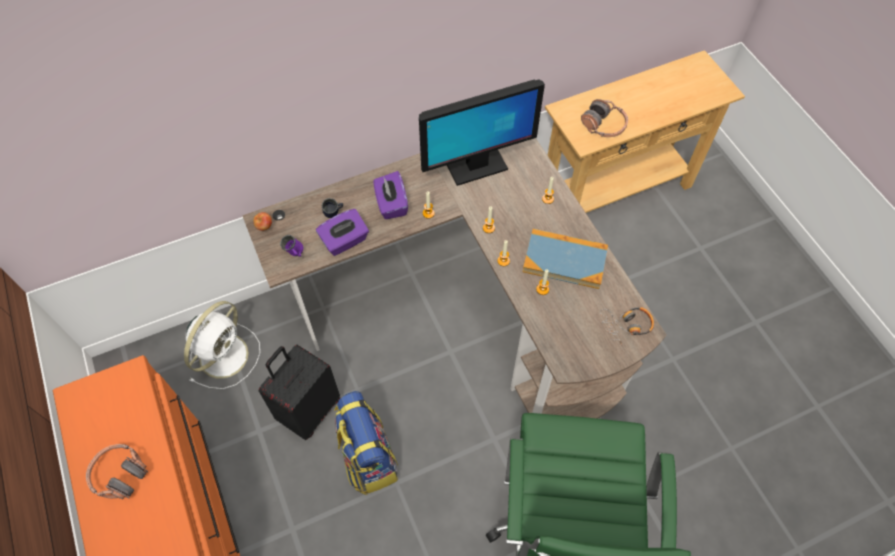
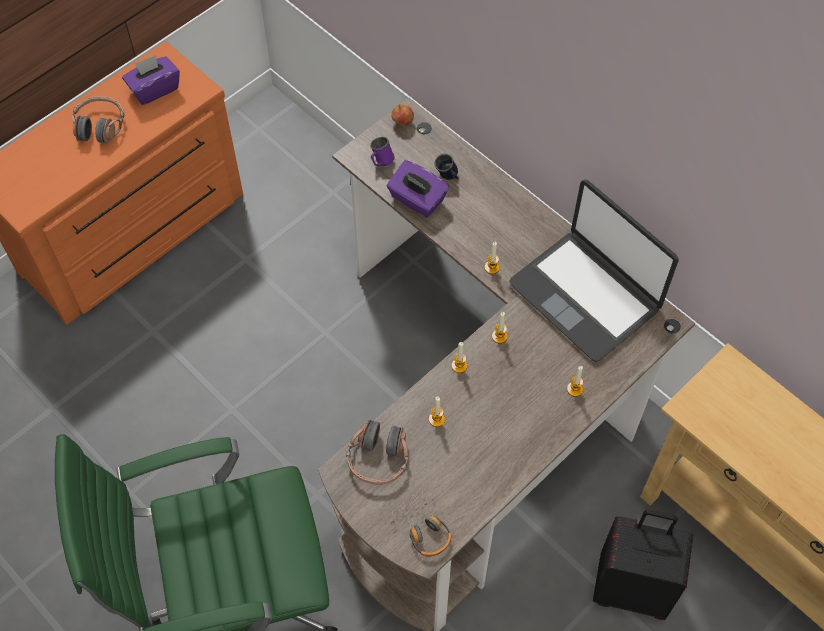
camera: 70 degrees right, 0 degrees up
(225, 354) = (320, 193): white fan -> none
(309, 410) = (285, 295): black suitcase -> black suitcase (632, 588)
(367, 458) = (250, 372): backpack -> none
(391, 204) = (487, 226): purple tissue box -> purple tissue box (154, 89)
(476, 167) = (585, 295): monitor -> laptop
(564, 260) = (489, 433): book -> none
(603, 125) = (731, 423): headphones -> headphones (378, 458)

